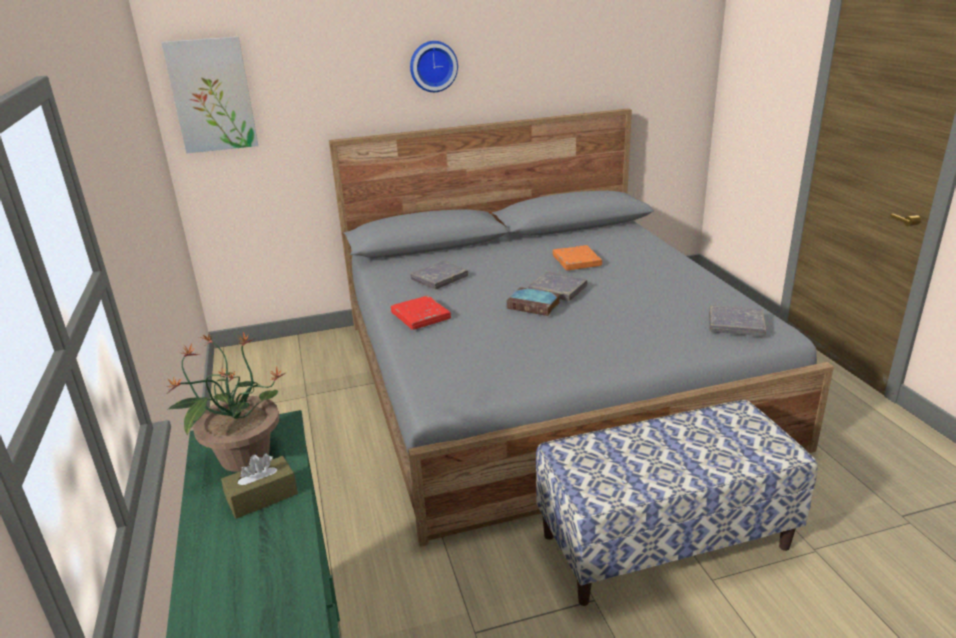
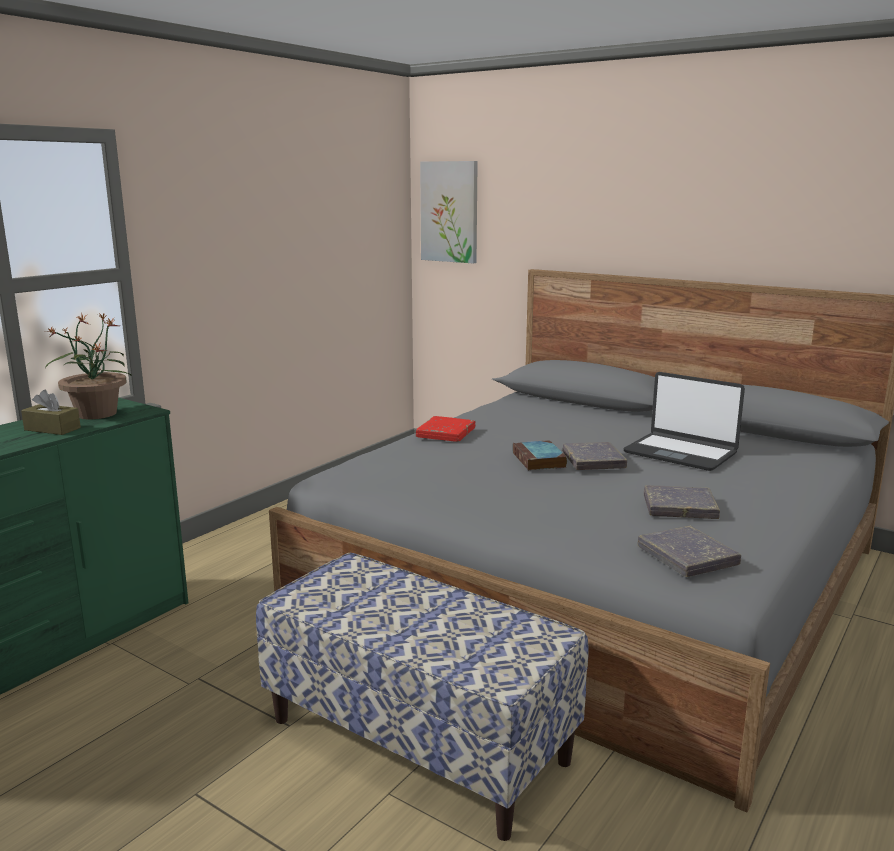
camera: 50 degrees right, 10 degrees down
(433, 66) = (648, 207): wall clock -> none
(439, 278) = (528, 420): grey book -> grey book (679, 507)
(576, 261) = (680, 453): orange book -> laptop

